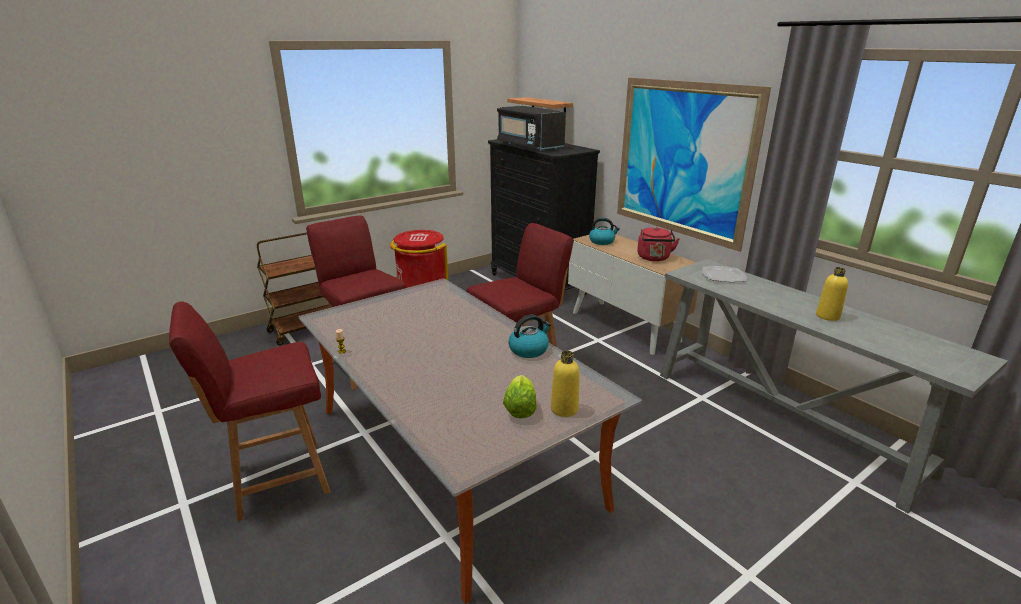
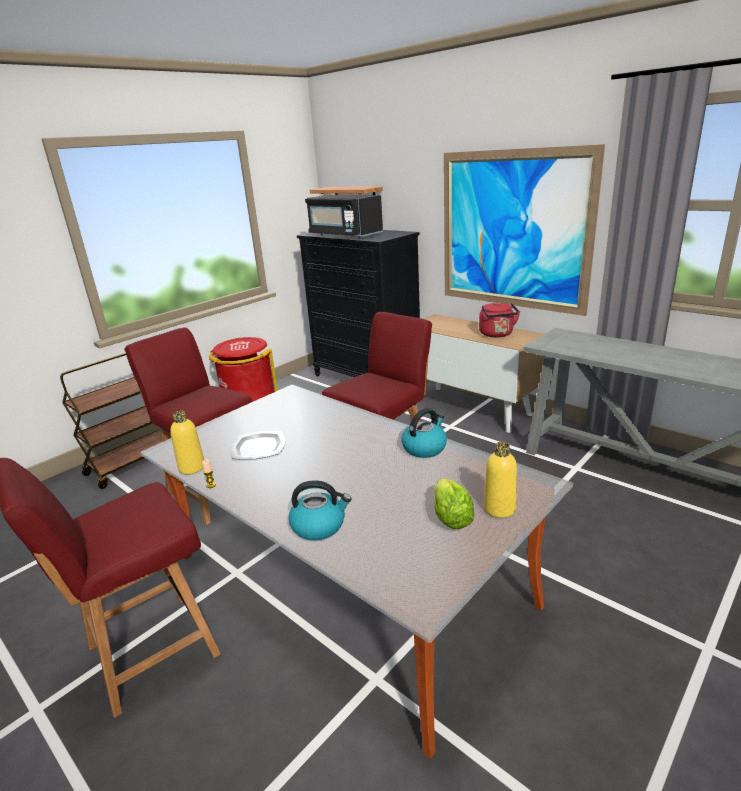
camera: 10 degrees left, 0 degrees up
(602, 241) = (437, 325): kettle -> kettle (319, 525)
(724, 276) = (582, 342): plate -> plate (259, 447)
(827, 316) = (703, 366): yellow bottle -> yellow bottle (192, 467)

